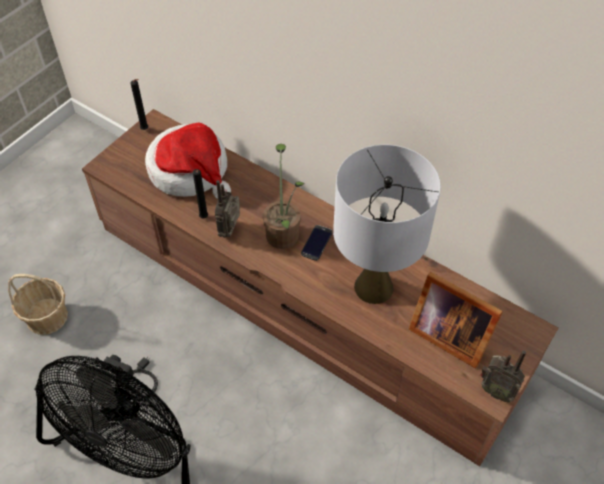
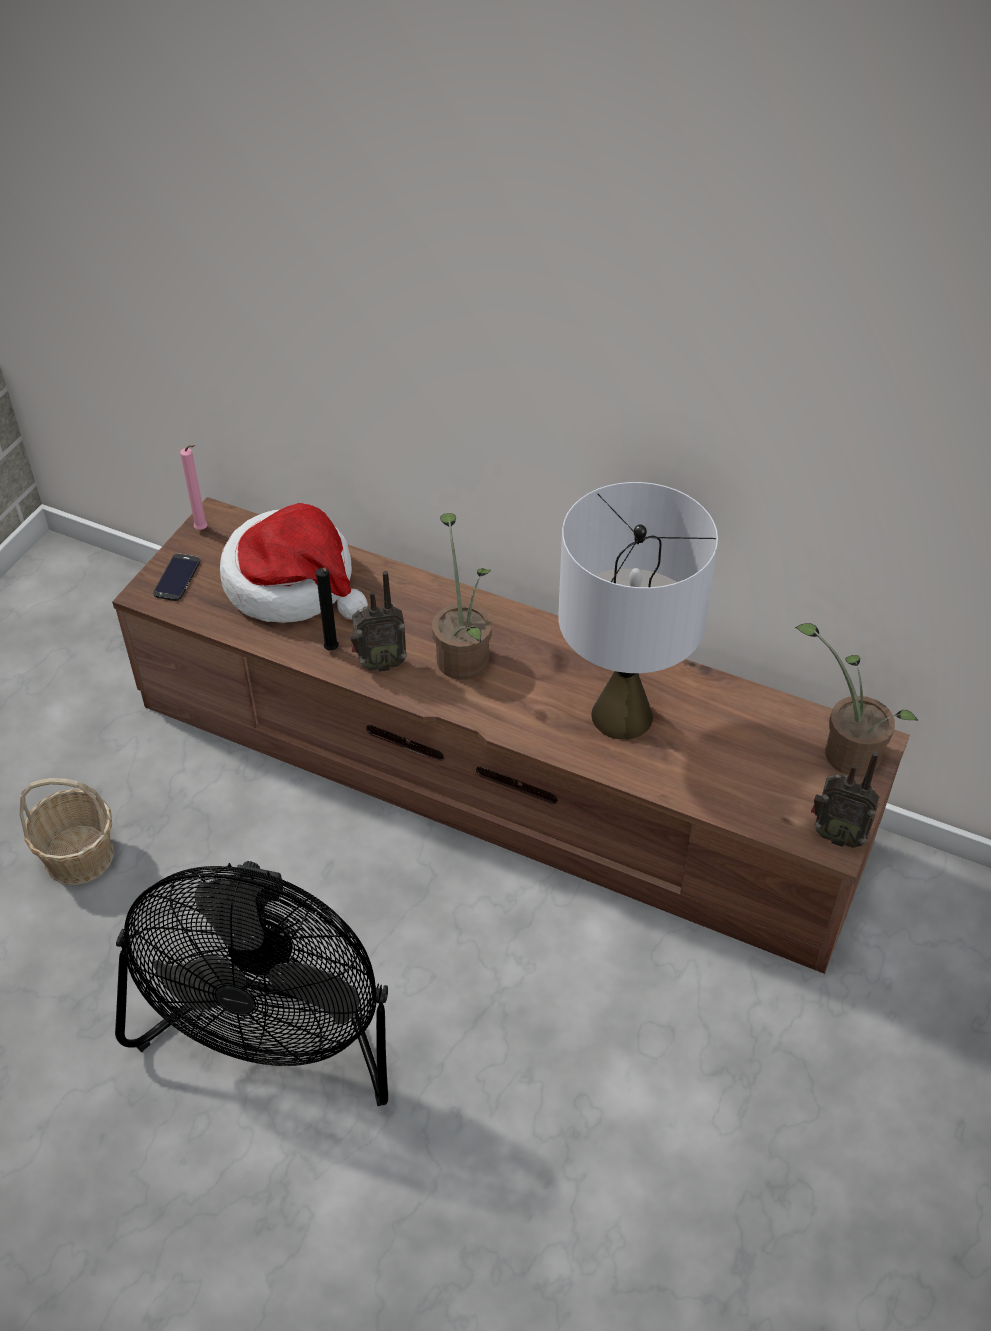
camera: 10 degrees left, 5 degrees down
(145, 130) = (203, 530): black candle -> pink candle
(231, 230) = (379, 663): radio -> radio turned 105 degrees counterclockwise
(316, 243) = (519, 663): phone -> phone (177, 577)
(447, 333) = (748, 766): picture frame -> none
(514, 331) = (845, 748): none -> potted plant

